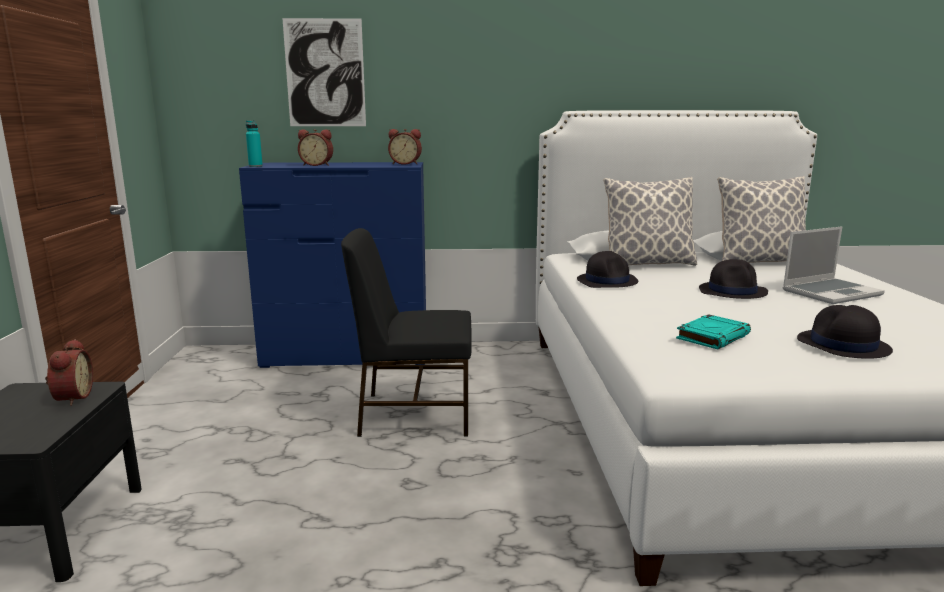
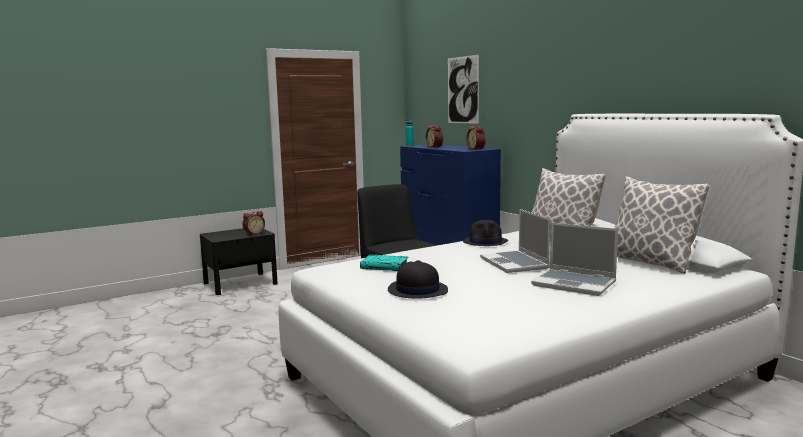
camera: 60 degrees right, 5 degrees down
(733, 291) = (515, 263): black hat -> laptop

